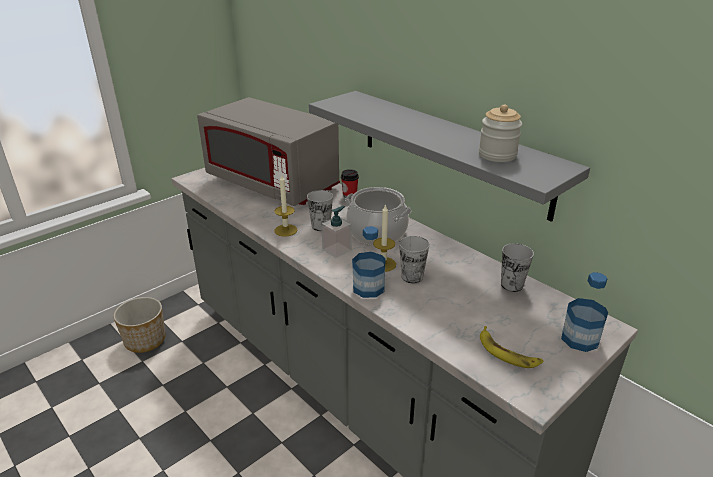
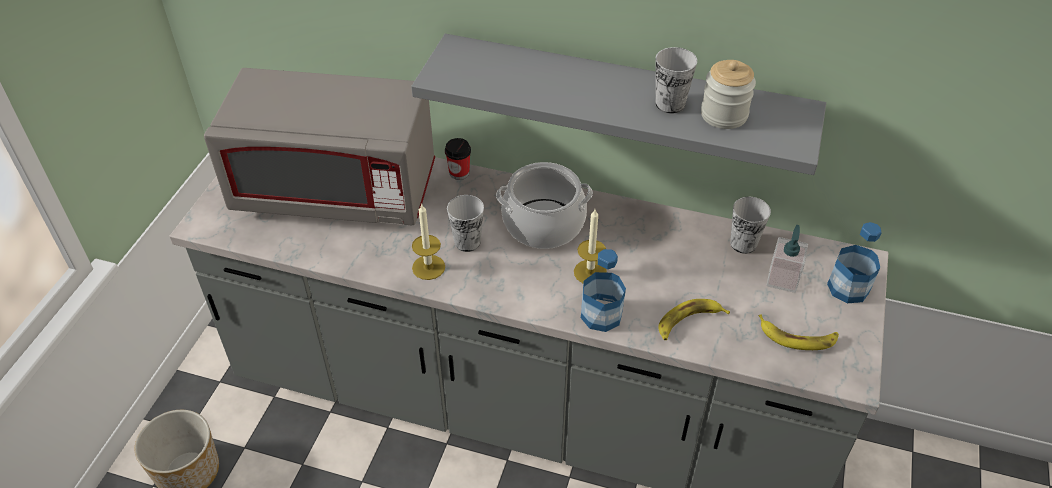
camera: 30 degrees left, 15 degrees up
(337, 250) = (519, 273): soap dispenser -> soap dispenser (782, 279)
(412, 277) = (635, 277): cup -> cup (670, 104)
(427, 313) = (688, 322): none -> banana

